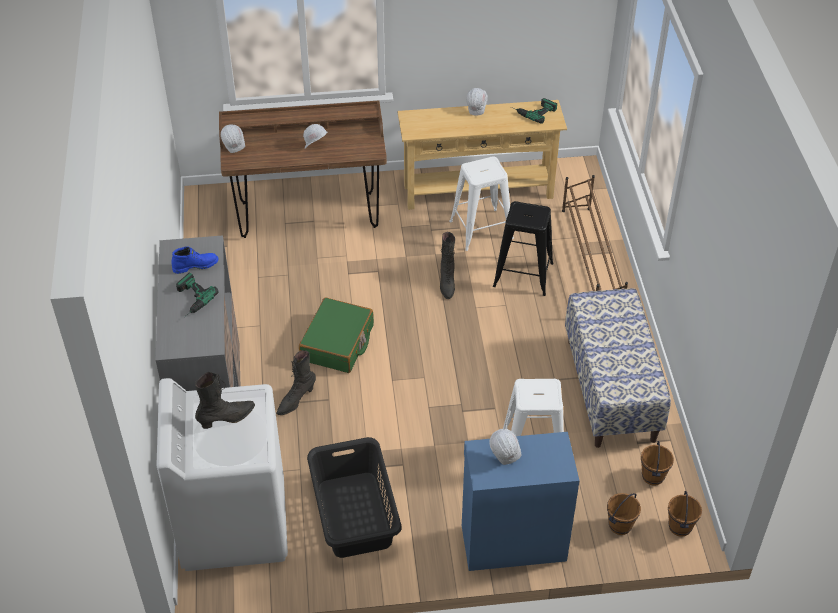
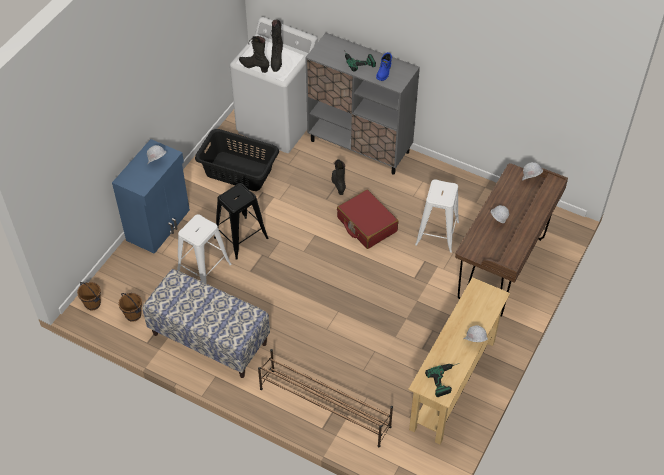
camera: 125 degrees right, 5 degrees up
(338, 343) = (366, 225): green suitcase -> red suitcase
(447, 283) = (373, 309): black boot -> black boot (254, 67)
(481, 230) = (410, 360): white stool -> white stool (437, 233)
(523, 275) = (345, 357): black stool -> black stool (241, 238)
(620, 526) = (121, 277): brown bucket -> none

